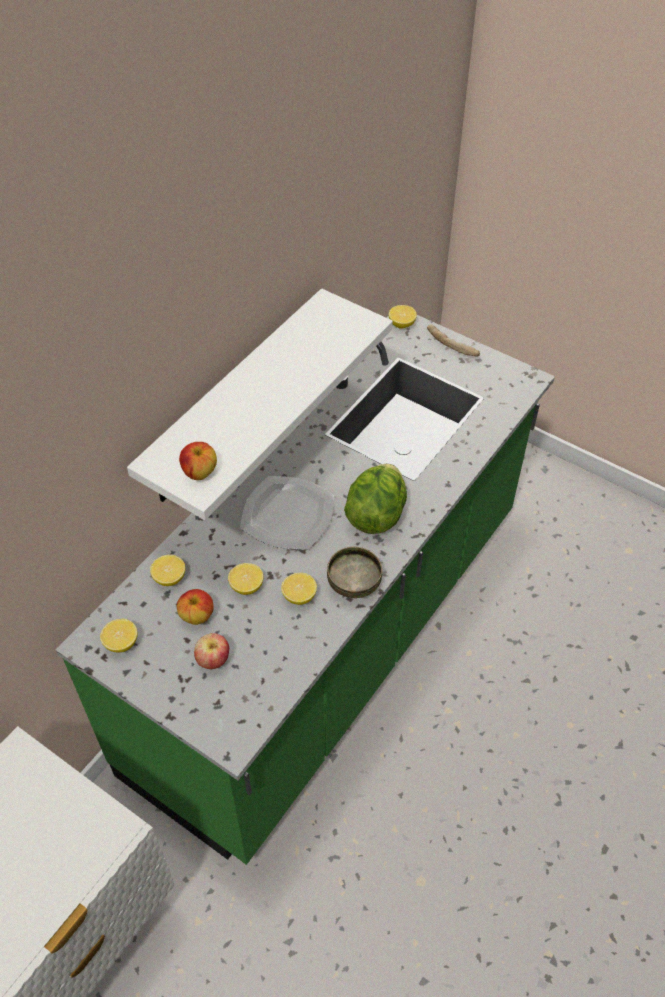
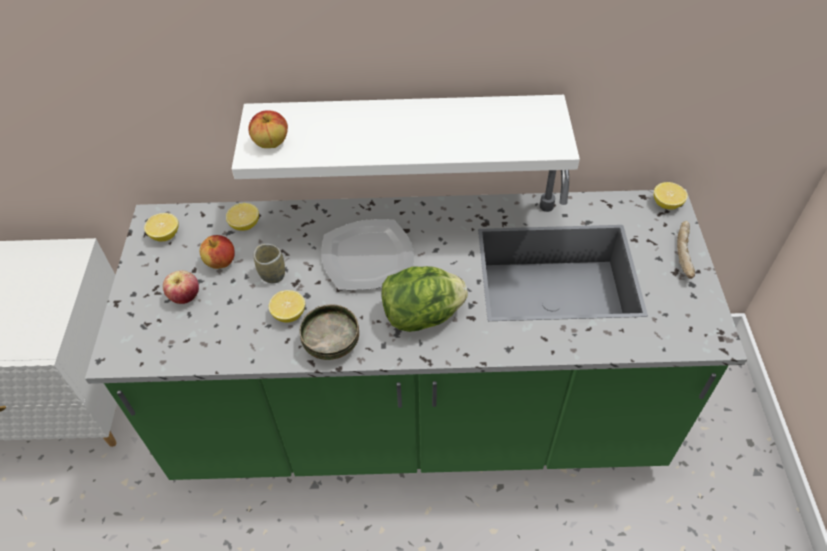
camera: 55 degrees right, 0 degrees up
(246, 586) = (272, 274): lemon -> cup

